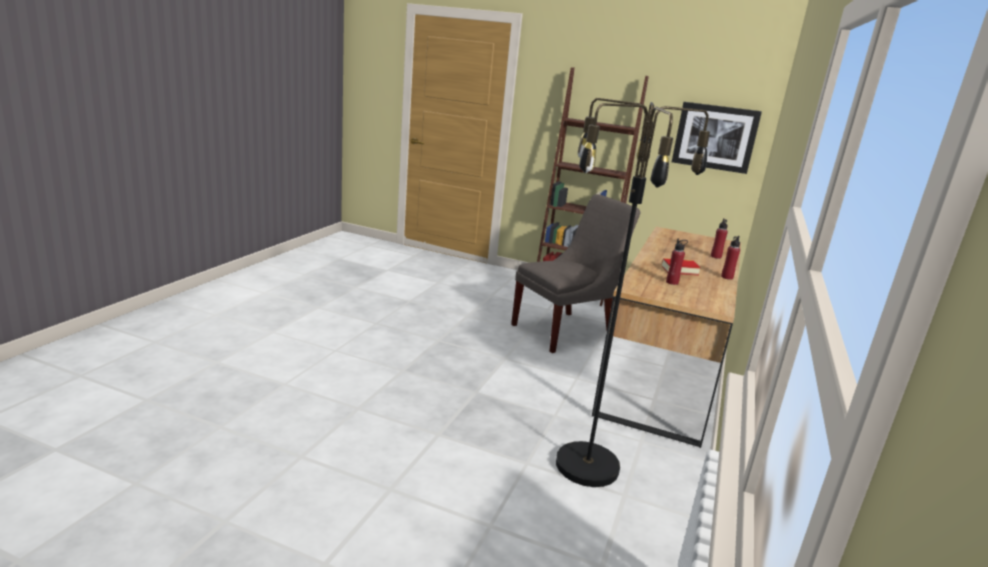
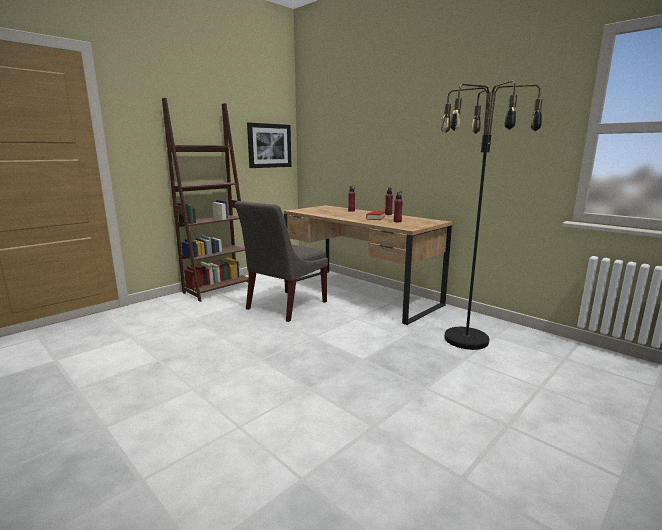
camera: 65 degrees left, 5 degrees down
(565, 331) = (284, 306): grey chair -> grey chair turned 135 degrees counterclockwise

